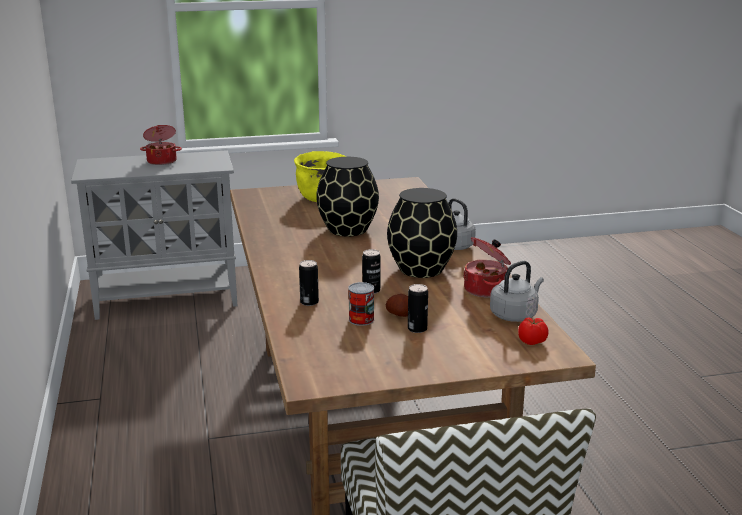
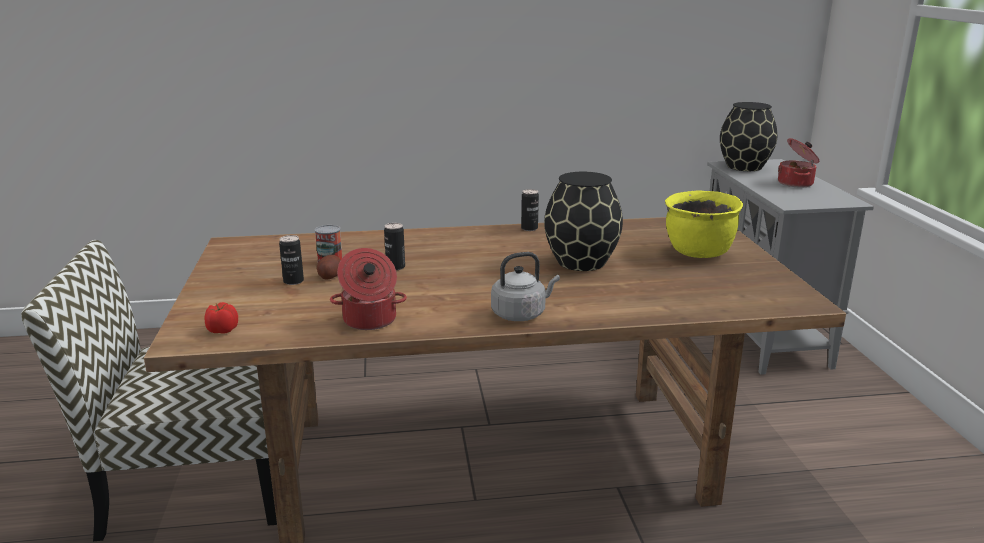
camera: 95 degrees right, 0 degrees up
(309, 302) = (380, 244): can -> can (529, 228)
(421, 269) = (445, 292): black vase -> black vase (745, 167)
(515, 315) = (292, 329): grey kettle -> none

